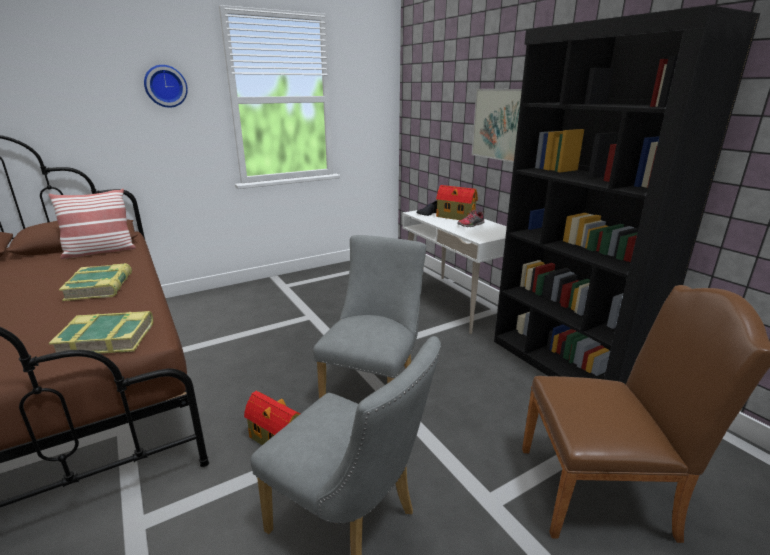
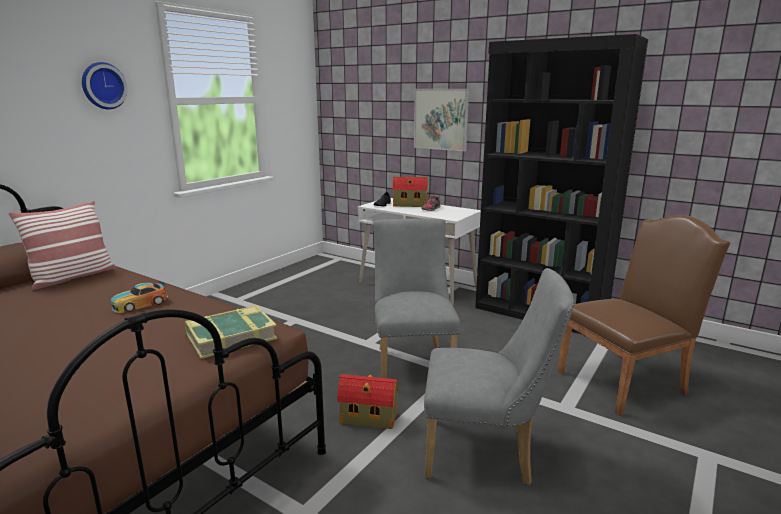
camera: 25 degrees left, 5 degrees down
(100, 287) = (140, 304): book -> toy car

